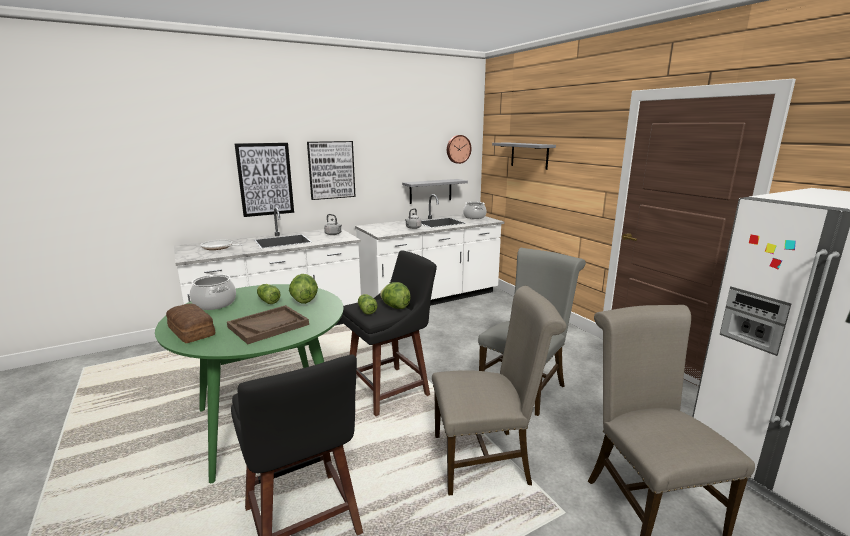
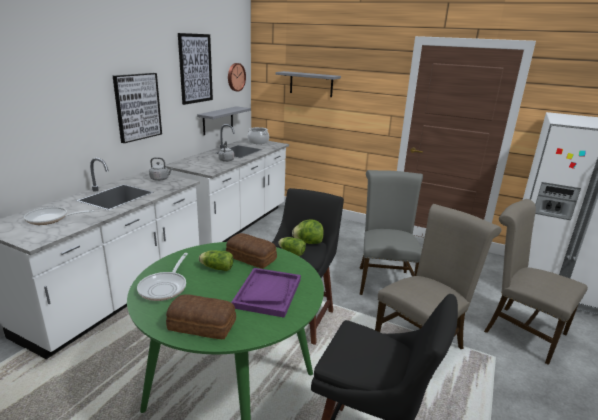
camera: 35 degrees left, 5 degrees up
(215, 303) = (165, 287): cooking pot -> frying pan
(265, 179) = (73, 124): picture -> picture (195, 68)
(268, 326) = (267, 293): brown tray -> purple tray
(304, 300) = (251, 258): lettuce -> bread

